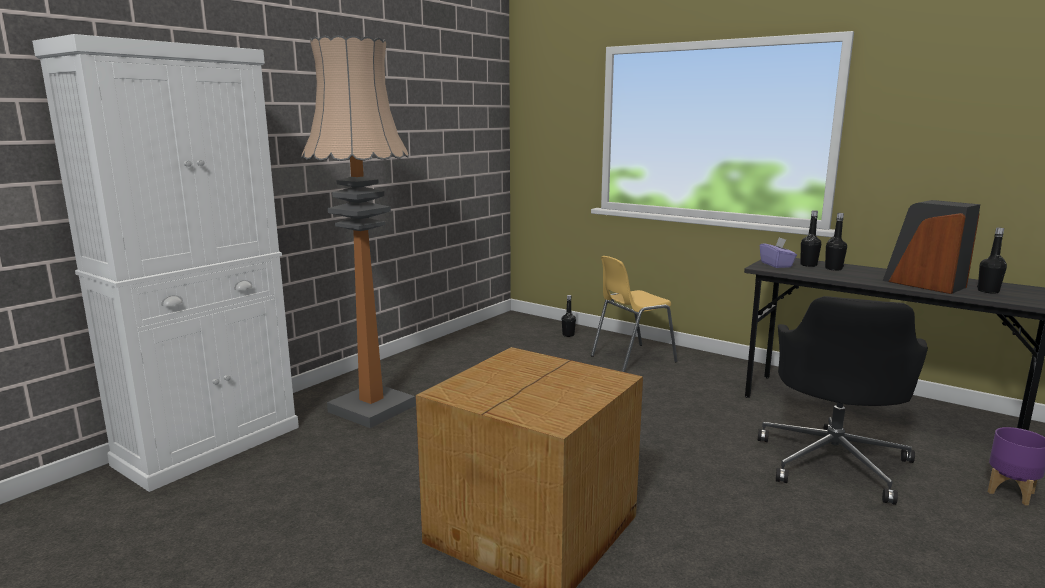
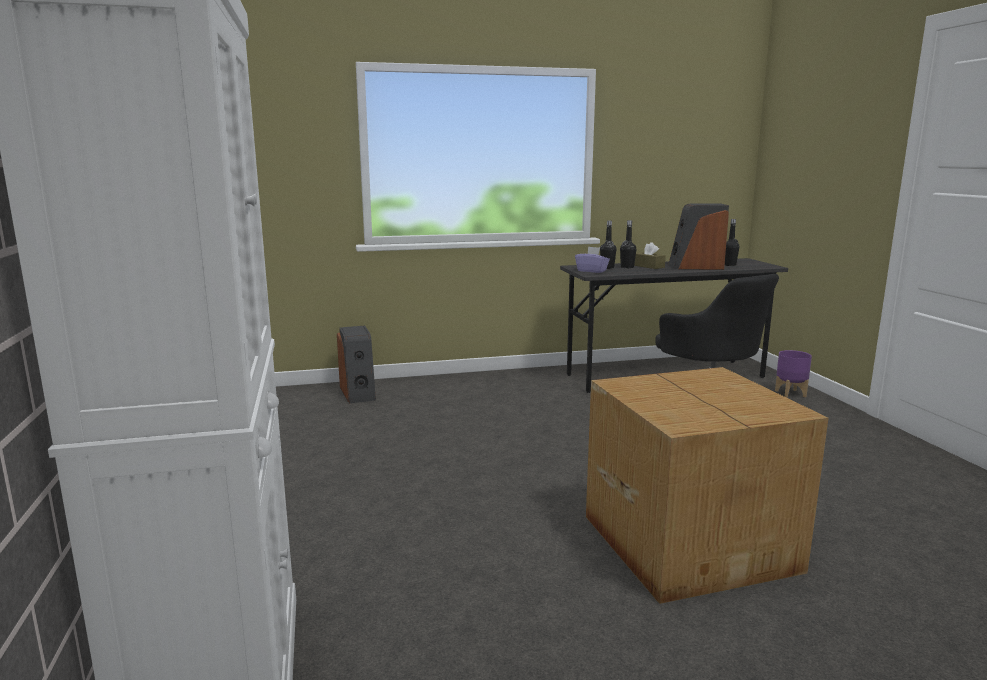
camera: 50 degrees left, 0 degrees up
(372, 408) = (333, 537): floor lamp -> none
(568, 335) = (359, 393): black bottle -> speaker
(631, 359) = (457, 394): yellow chair -> none
(864, 272) = (649, 266): none -> brown tissue box

